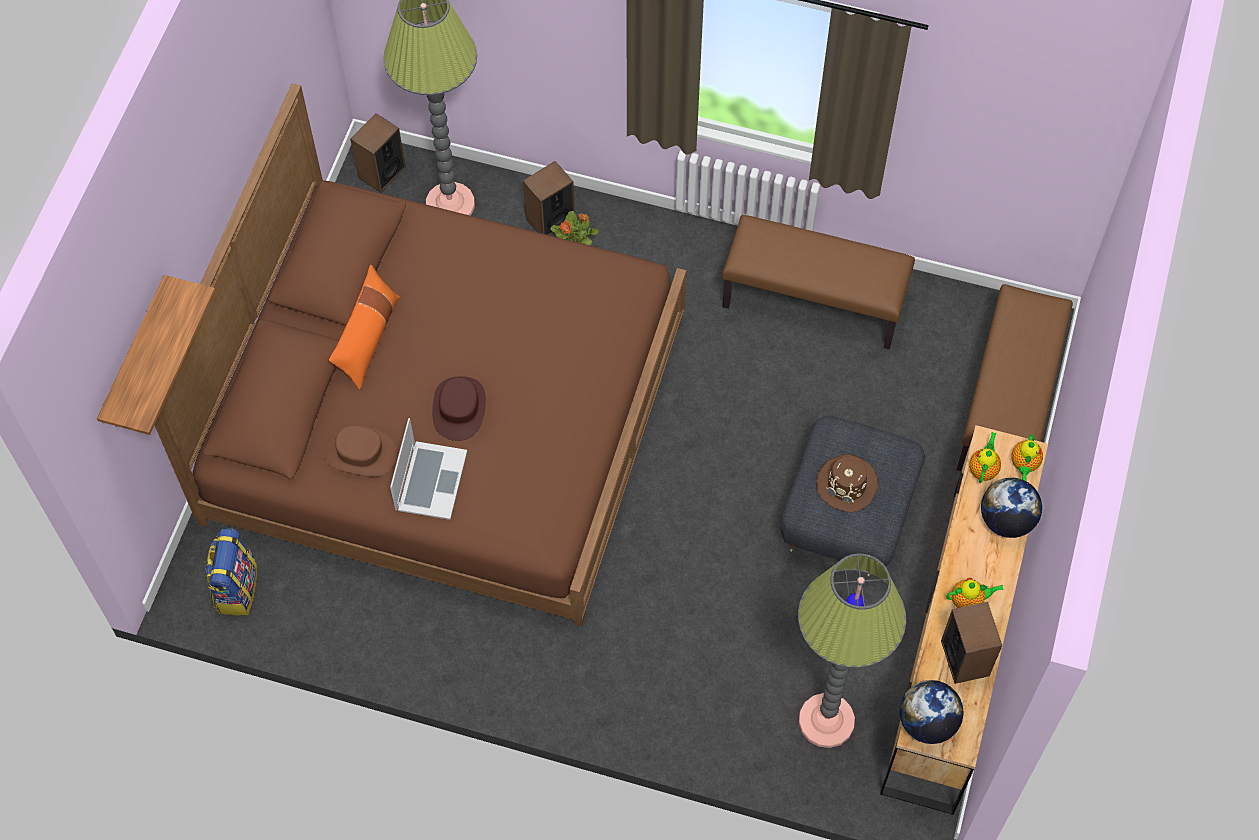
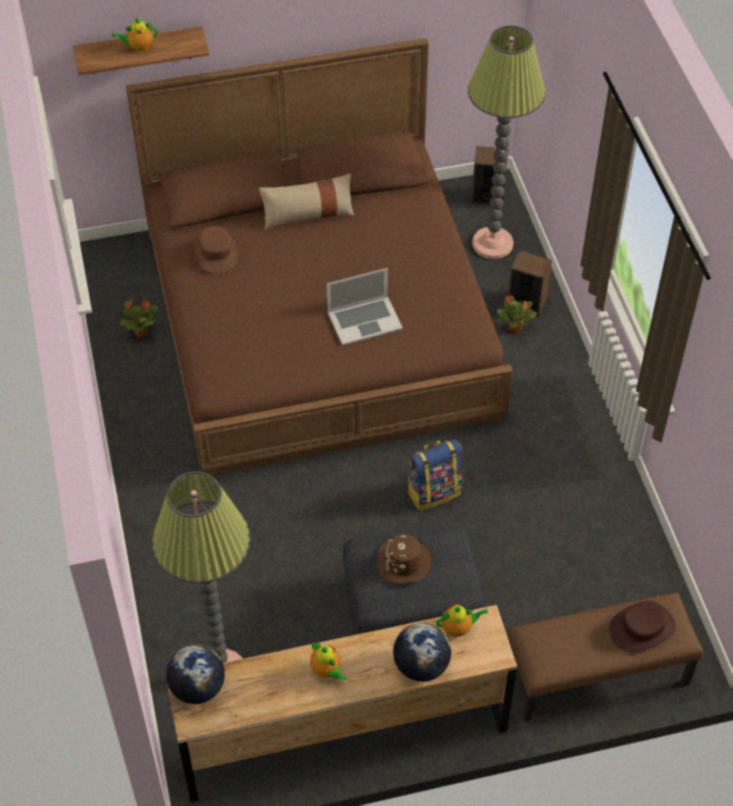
camera: 60 degrees right, 10 degrees down
(236, 588) = (114, 277): backpack -> backpack (434, 491)
(338, 598) = (141, 332): none -> potted plant
(368, 339) = (308, 215): orange pillow -> beige pillow
(430, 480) = (219, 298): laptop -> laptop (364, 320)
(459, 408) = (288, 287): brown hat -> brown hat (642, 628)
(814, 301) = (587, 496): brown bench -> none
(965, 658) = (272, 690): speaker -> none
(1024, 465) = (483, 656): teapot -> teapot (139, 47)

